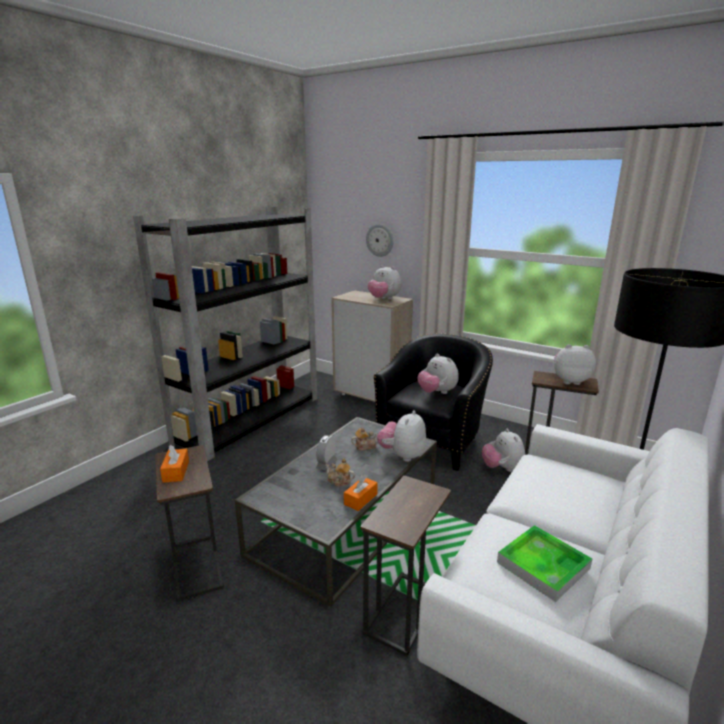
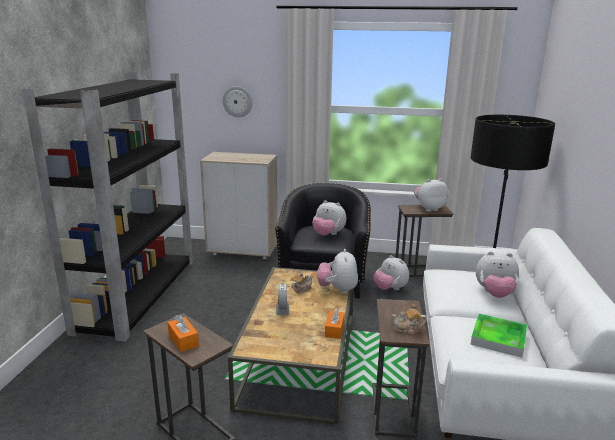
camera: 25 degrees left, 0 degrees up
(339, 481) = (305, 320): teapot -> teapot (408, 329)
(347, 521) = (300, 358): grey coffee table -> brown coffee table
(384, 299) = (251, 157): plush toy -> plush toy (494, 294)

